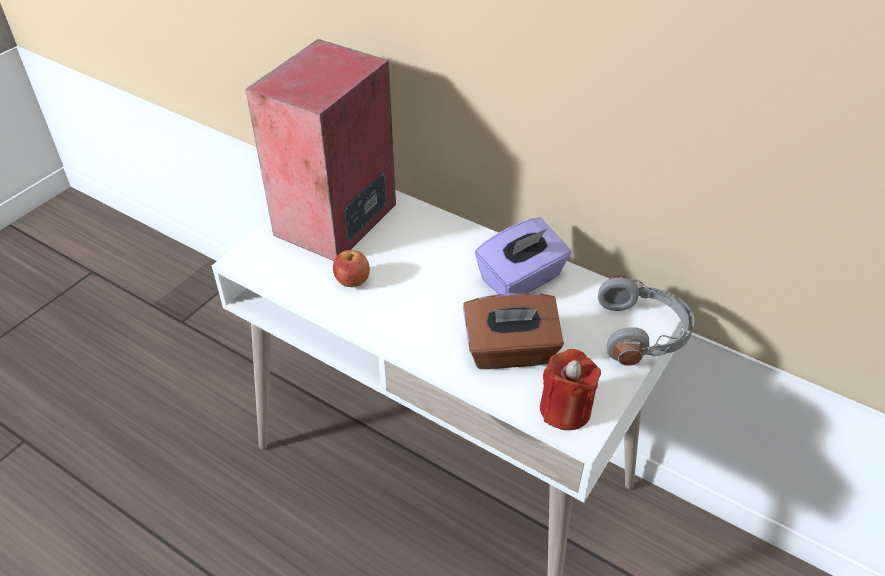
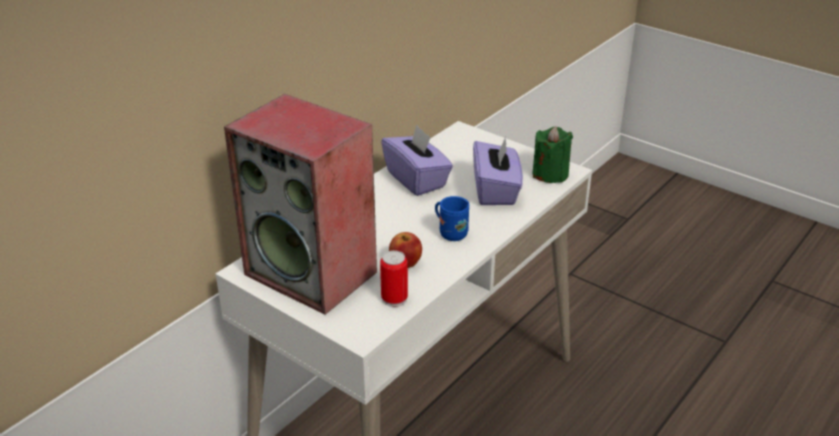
camera: 85 degrees left, 10 degrees down
(293, 278) = (394, 298): none -> can
(411, 313) = (450, 233): none -> blue mug
(510, 352) = (496, 190): brown tissue box -> purple tissue box
(565, 410) = (550, 174): red candle -> green candle
(643, 333) = (479, 138): grey headphones -> none

